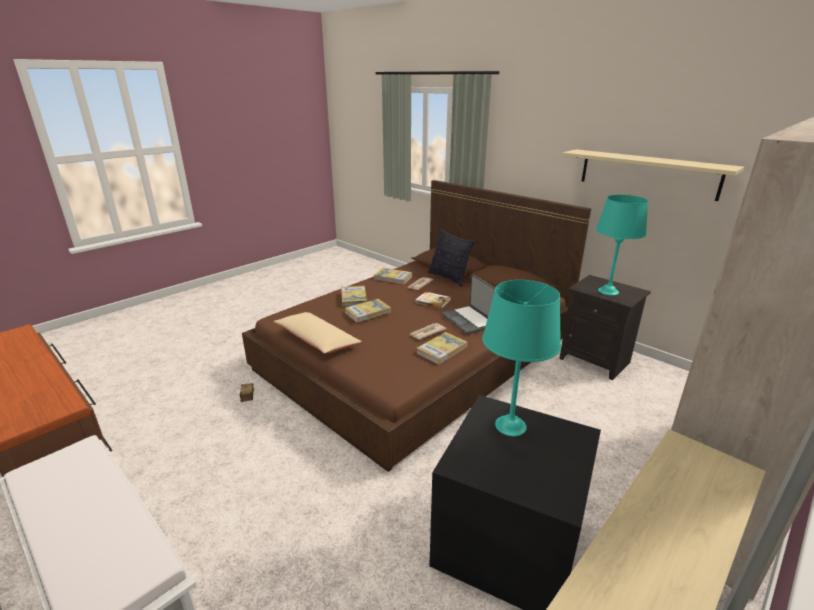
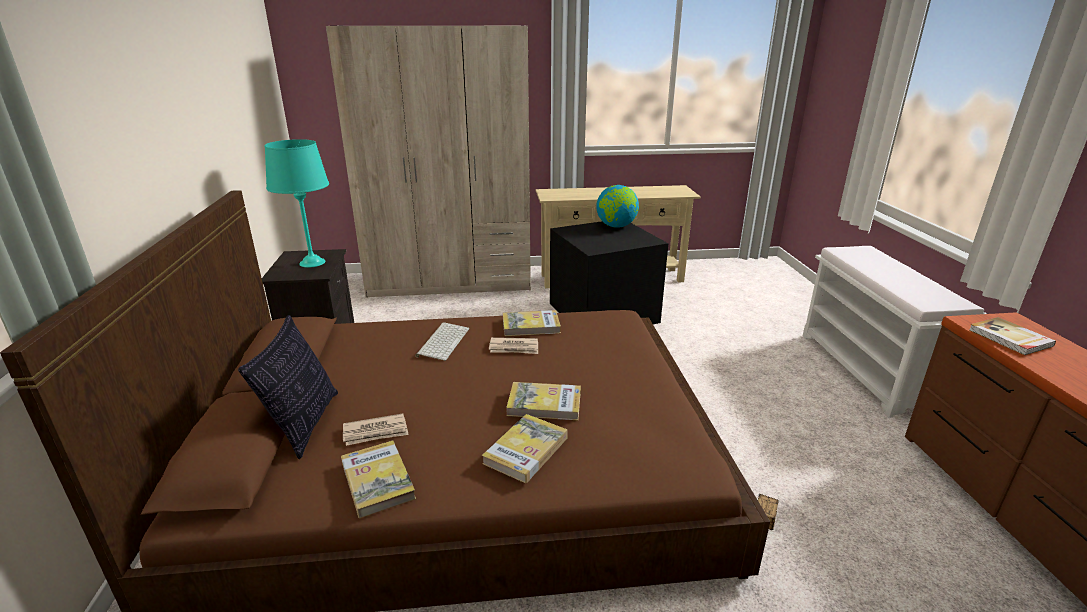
camera: 140 degrees left, 0 degrees up
(317, 340) = (658, 393): beige pillow -> none
(432, 301) = (426, 386): book -> book (1010, 338)
(469, 320) = (442, 341): laptop -> keyboard
(510, 425) = (596, 241): turquoise table lamp -> none
(547, 484) = (616, 226): none -> globe
(647, 173) = (205, 124): beige shelf -> none

